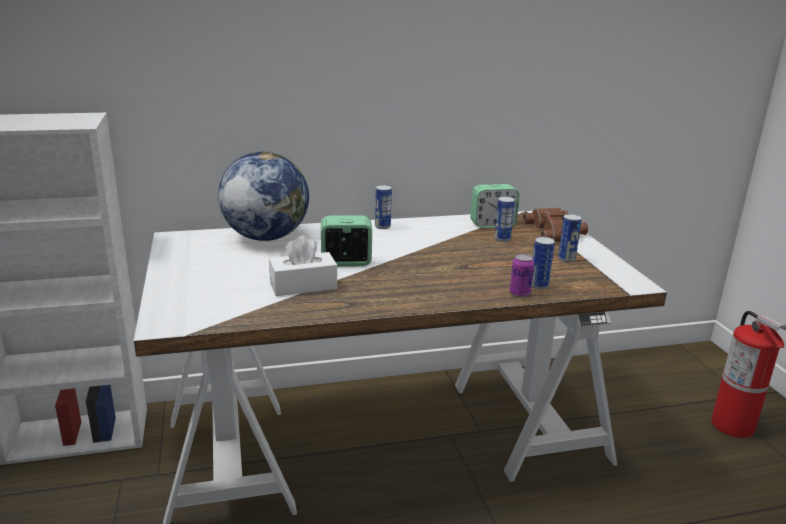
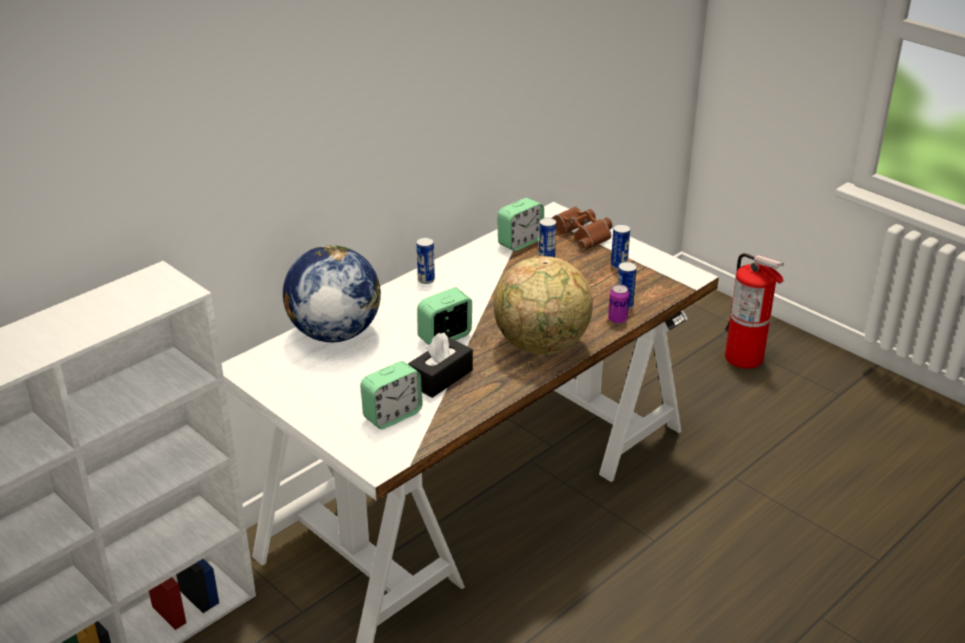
camera: 30 degrees left, 10 degrees up
(226, 297) = (392, 415): none -> alarm clock
(303, 285) = (441, 378): white tissue box -> black tissue box
(422, 291) = (542, 346): none -> globe

